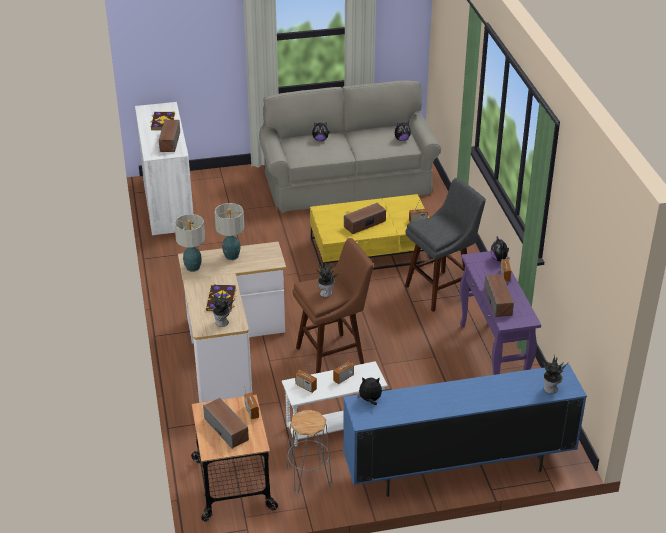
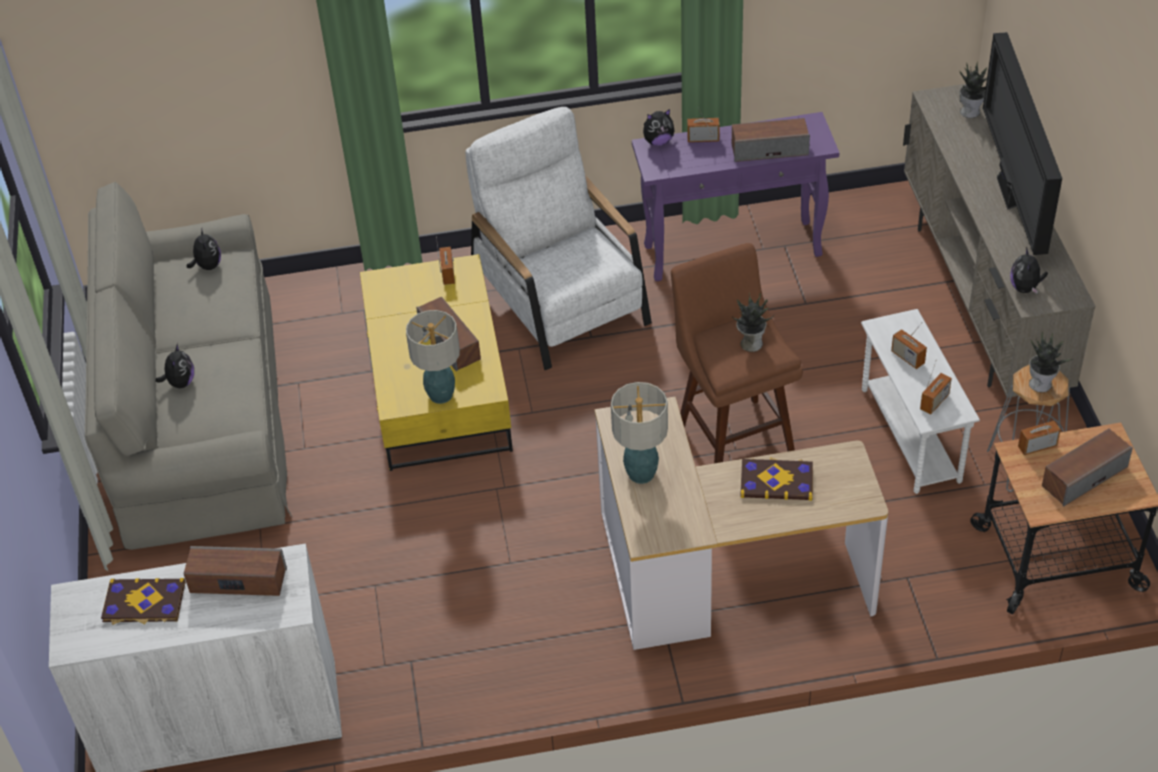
camera: 85 degrees left, 10 degrees up
(193, 267) = (677, 530): table lamp -> table lamp (440, 395)
(222, 323) = (845, 476): potted plant -> potted plant (1041, 384)
(441, 289) = (560, 299): grey stool -> white armchair
(457, 469) = (981, 302): blue tv stand -> beige tv stand
(462, 401) = (1009, 195): none -> television

